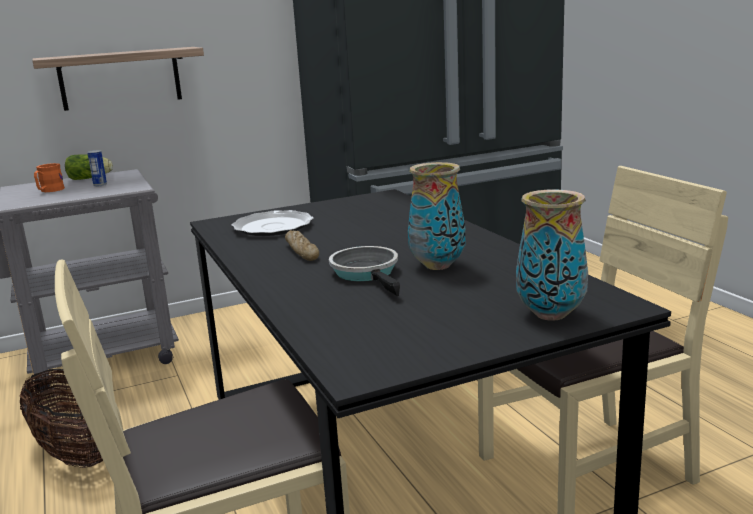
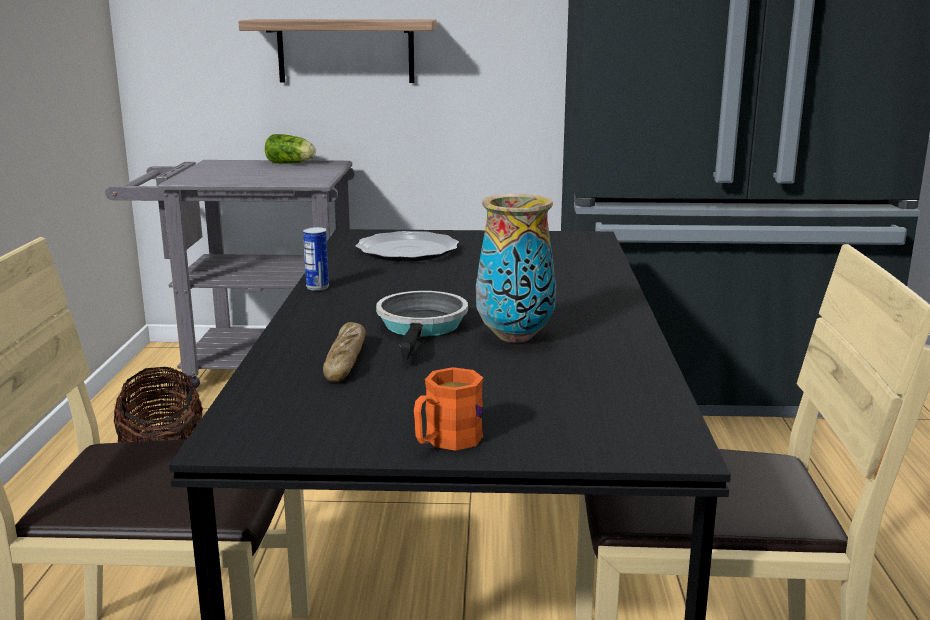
camera: 25 degrees right, 0 degrees up
(49, 190) = (235, 170): orange mug -> orange mug (445, 441)
(100, 185) = (287, 172): can -> can (317, 287)
(302, 251) = (393, 286): bread -> bread (345, 361)
(549, 315) = (554, 433): vase -> none

